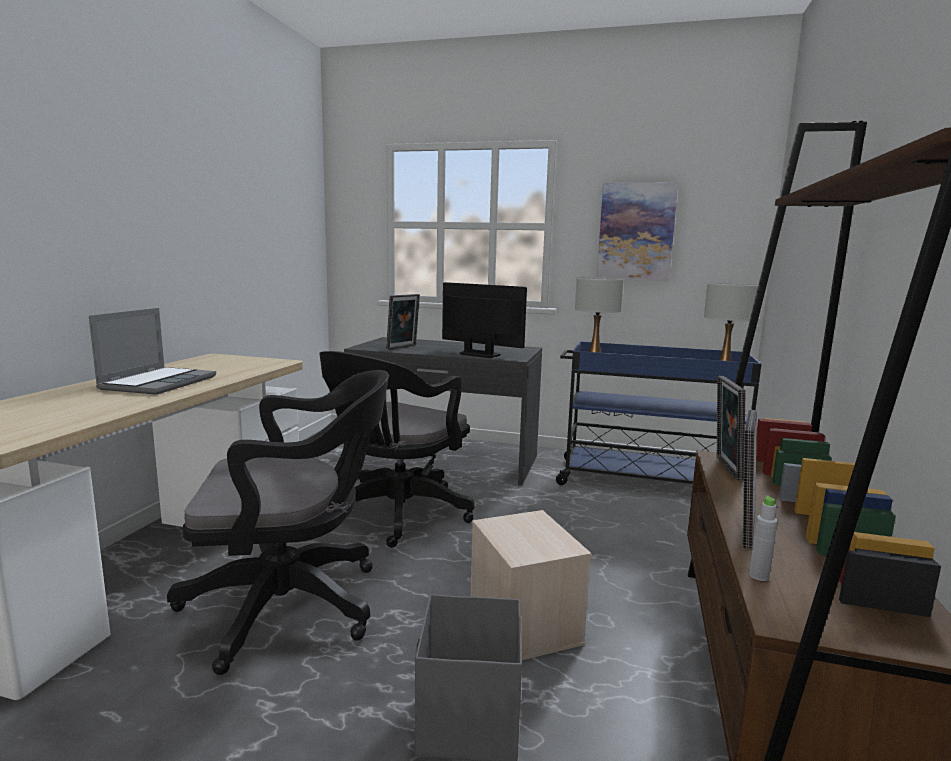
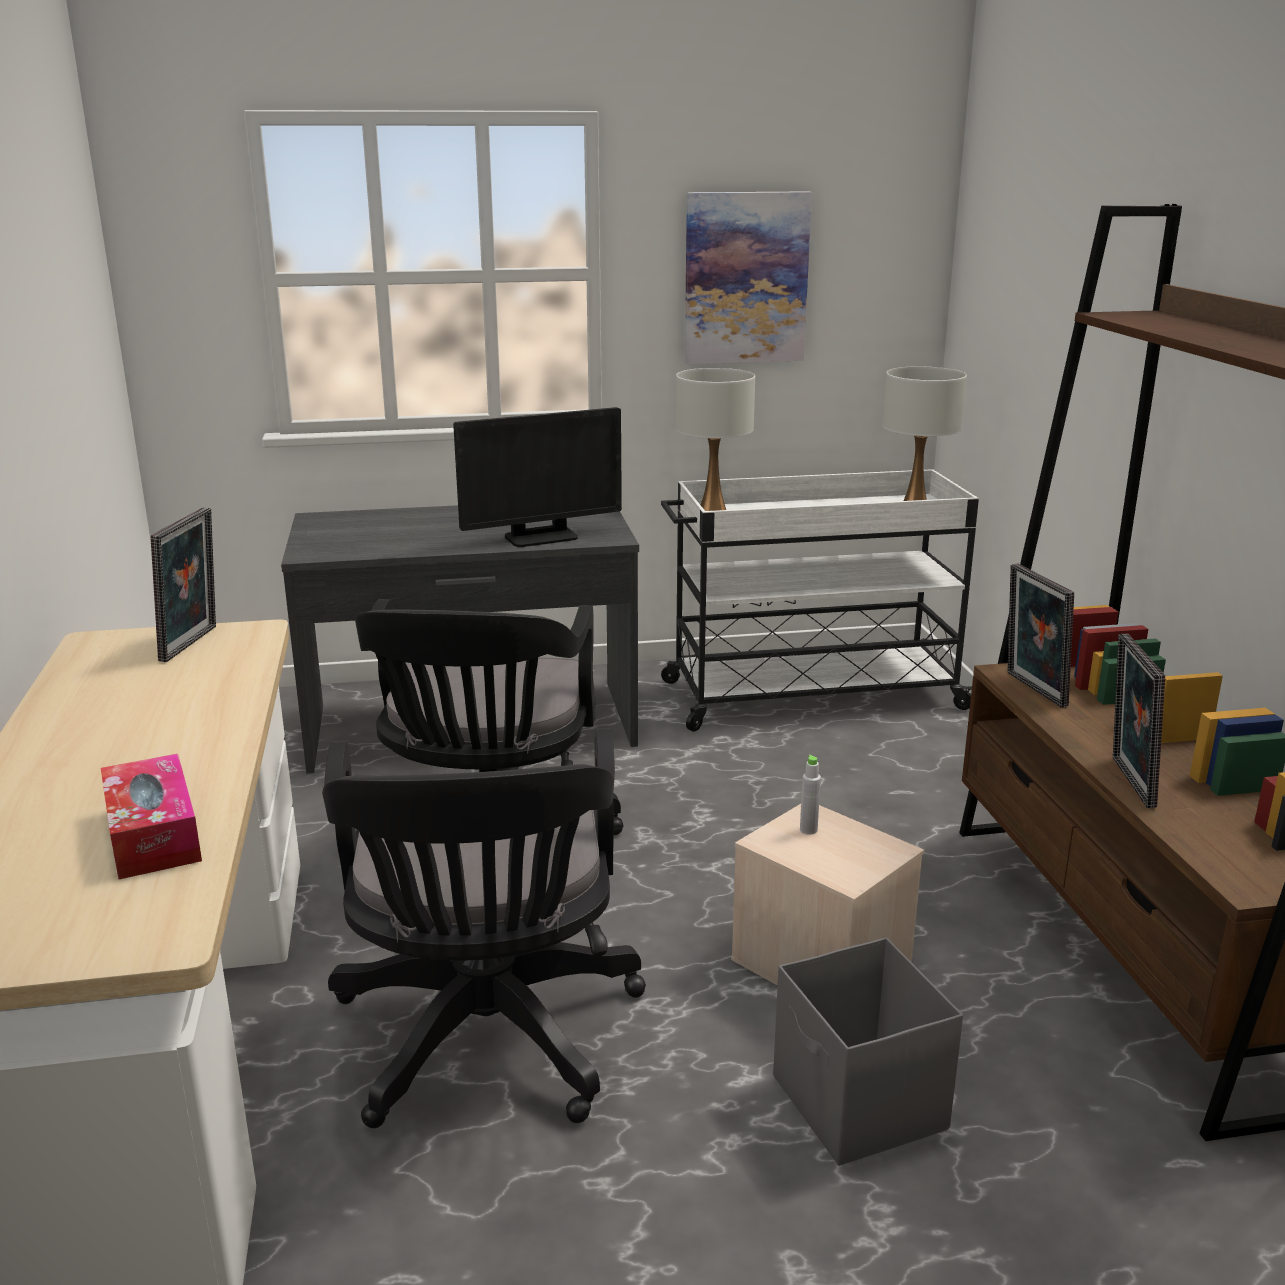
camera: 25 degrees left, 10 degrees up
(87, 411) = (153, 834): none -> tissue box
(159, 382) = (136, 737): laptop -> none
(294, 605) = (487, 1042): black office chair -> black office chair turned 120 degrees clockwise
(403, 347) = (384, 540): picture frame -> picture frame (194, 644)
(479, 354) = (541, 537): monitor -> monitor turned 150 degrees clockwise
(646, 481) = (809, 695): blue cart -> white cart
(759, 576) = (1189, 841): grey bottle -> grey bottle (808, 830)

